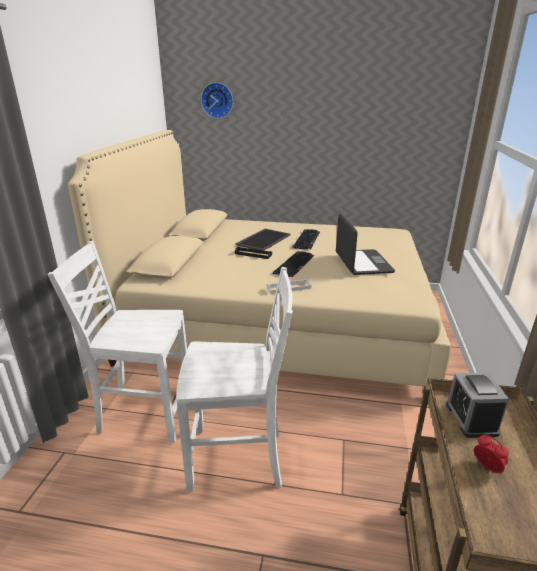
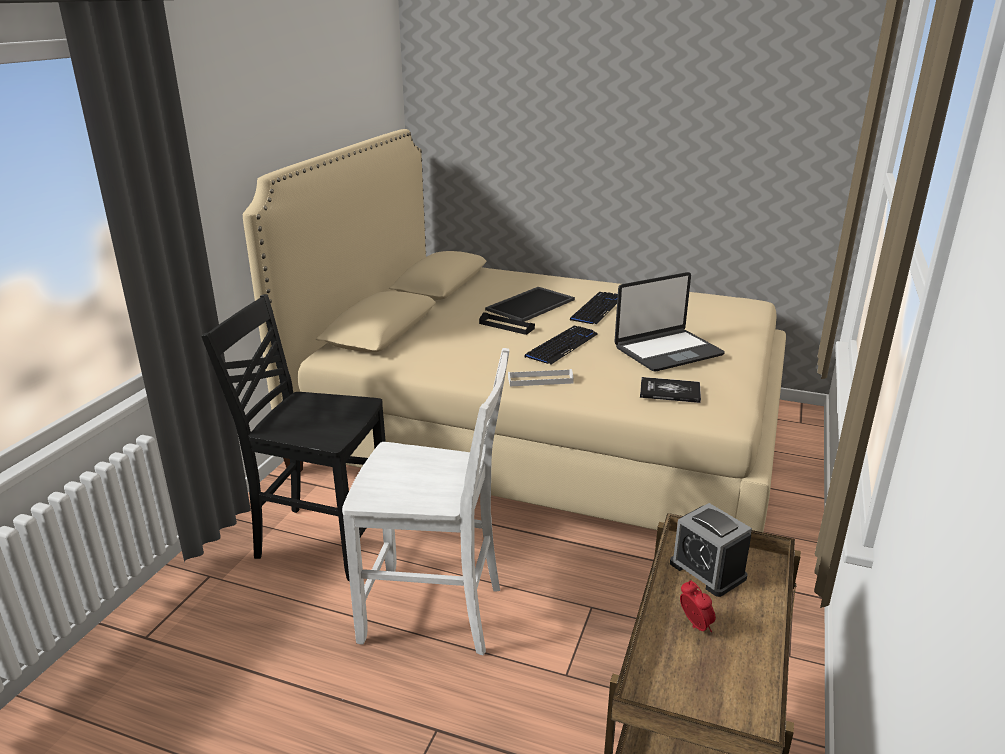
camera: 10 degrees right, 0 degrees up
(144, 413) = (321, 540): white chair -> black chair
(217, 100) = (481, 86): wall clock -> none
(362, 263) = (667, 351): laptop -> laptop turned 60 degrees clockwise
(376, 289) = (670, 391): none -> book
(471, 419) = (707, 570): alarm clock -> alarm clock turned 45 degrees counterclockwise

